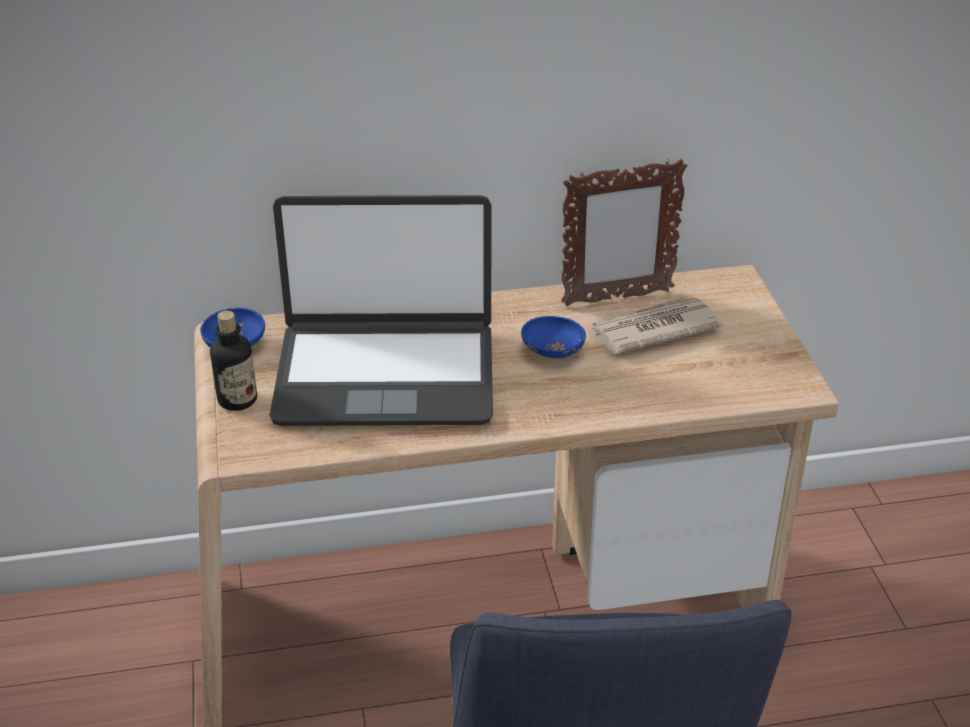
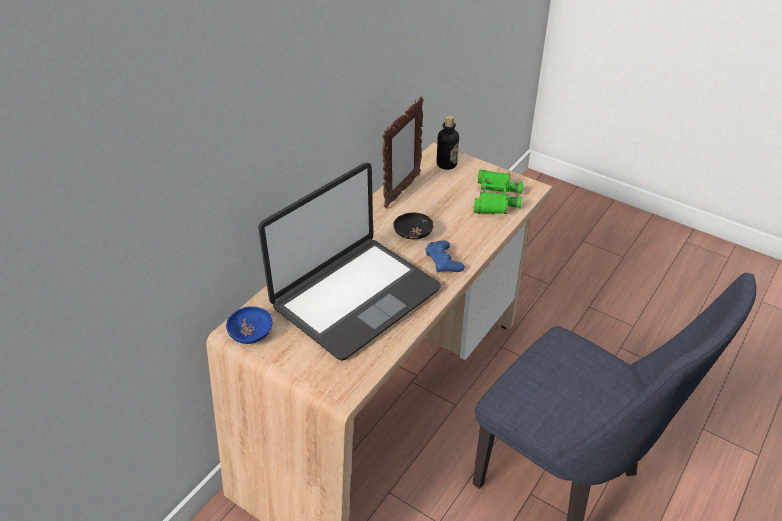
camera: 45 degrees left, 5 degrees up
(237, 400) = (299, 362): bottle -> bottle (446, 164)
(542, 400) = (443, 261): none -> blue game controller
(552, 351) = (413, 234): blue bowl -> black bowl
(652, 329) = (439, 197): newspaper -> none
(728, 371) = (495, 198): none -> green binoculars

